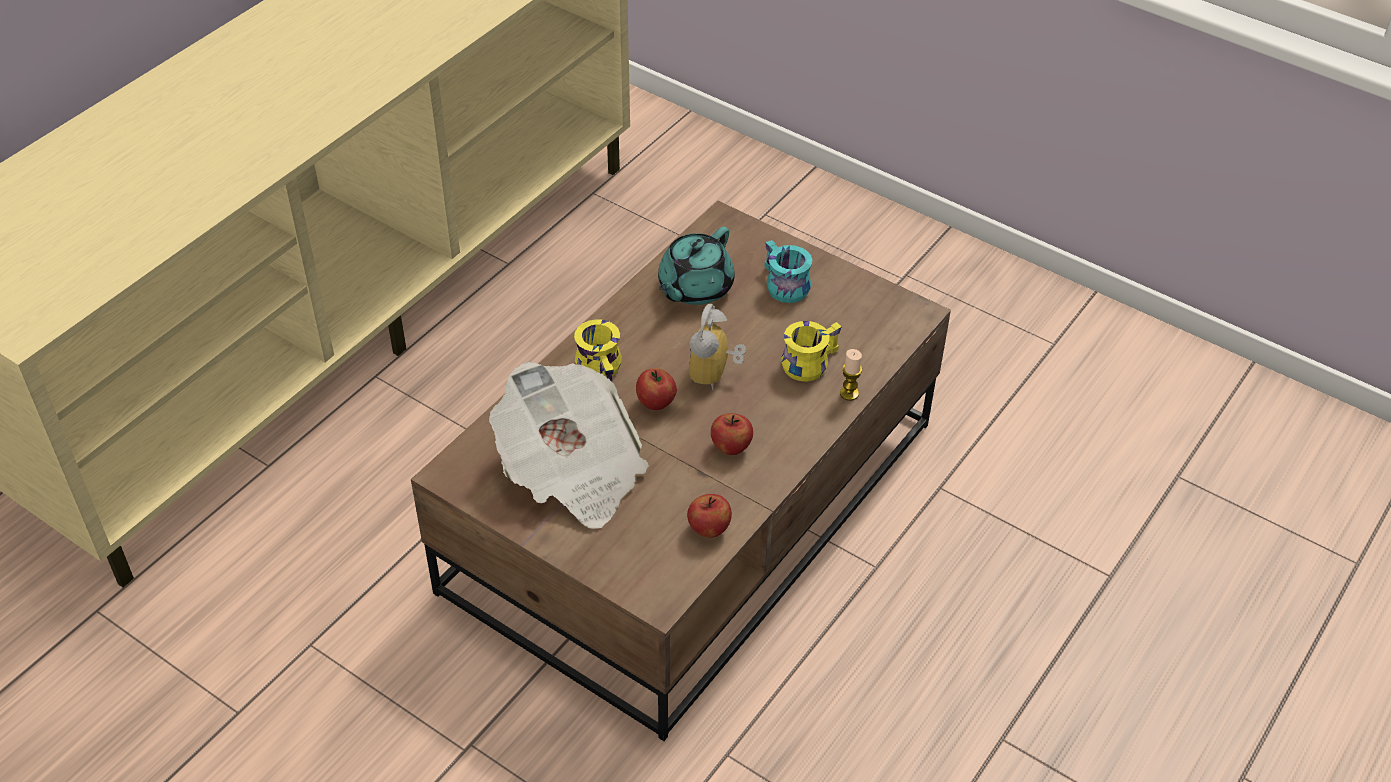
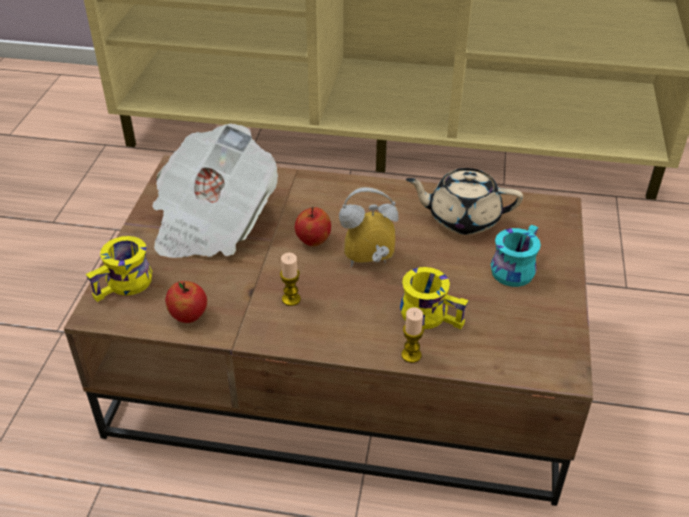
camera: 65 degrees right, 5 degrees down
(604, 369) = (330, 202): yellow mug -> yellow mug (126, 286)
(694, 288) = (462, 218): turquoise teapot -> beige teapot
(731, 447) = (291, 299): apple -> candle

